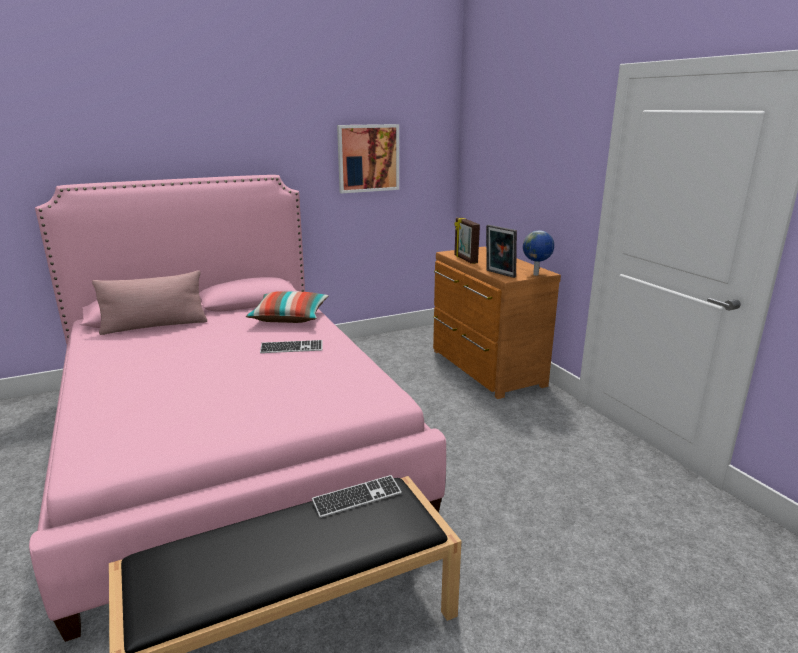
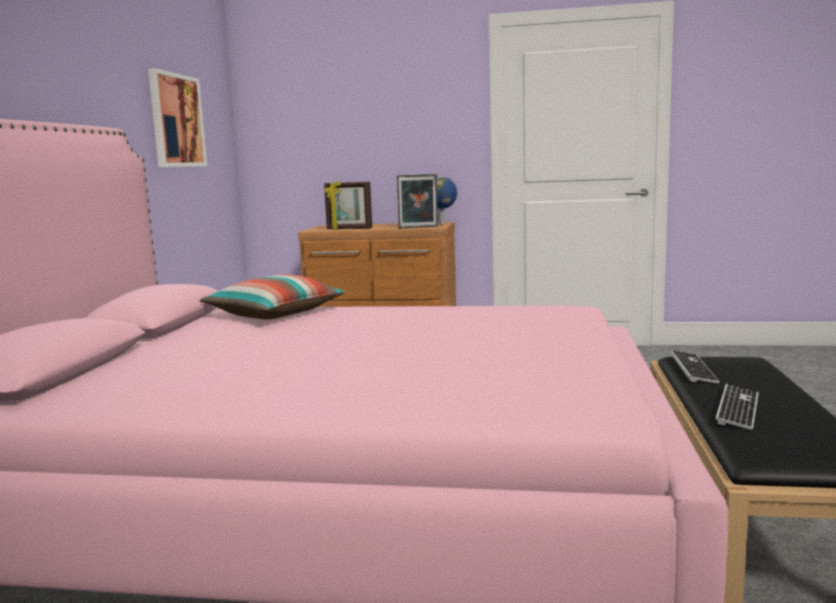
camera: 55 degrees left, 10 degrees down
(155, 326) = (125, 367): pink pillow -> none
(291, 348) = (381, 320): keyboard -> keyboard (738, 409)

